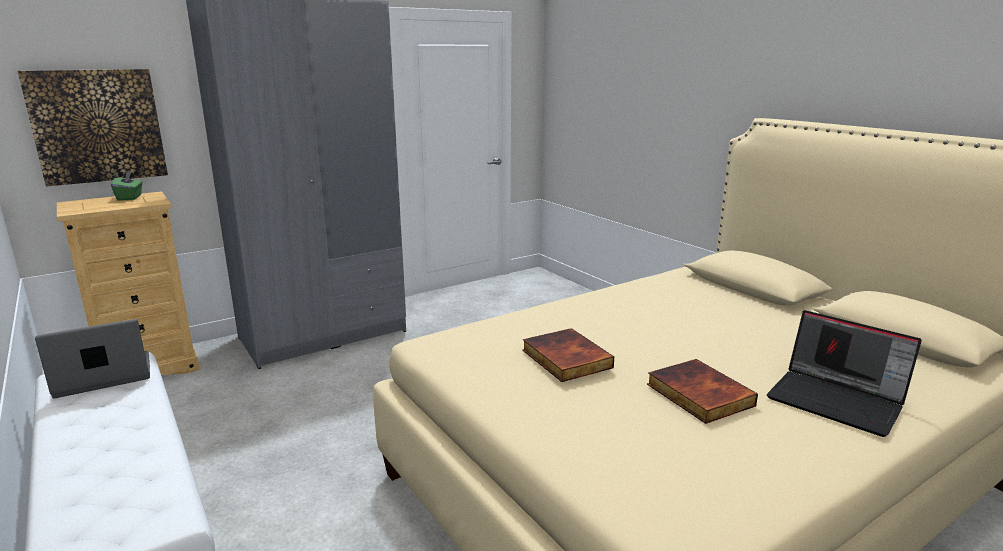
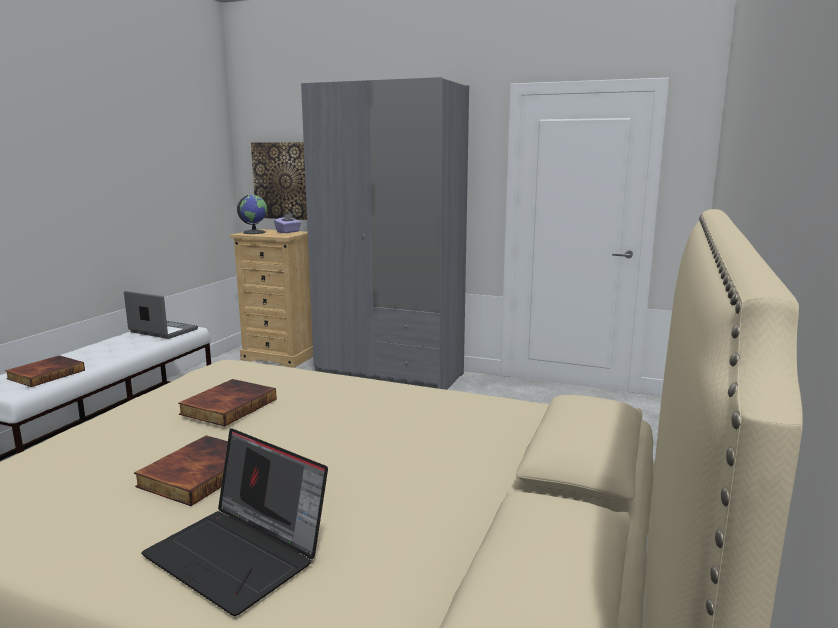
camera: 55 degrees right, 5 degrees down
(81, 207) = (254, 232): none -> globe
(126, 487) = (46, 374): none -> book
(130, 197) = (288, 232): green tissue box -> purple tissue box
(837, 400) = (240, 555): laptop -> laptop turned 60 degrees counterclockwise

